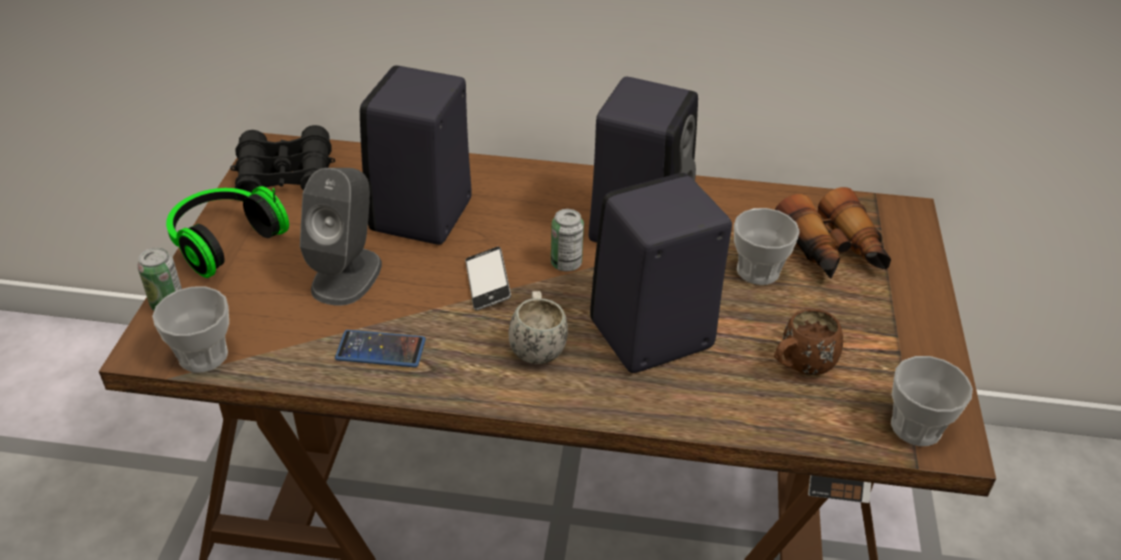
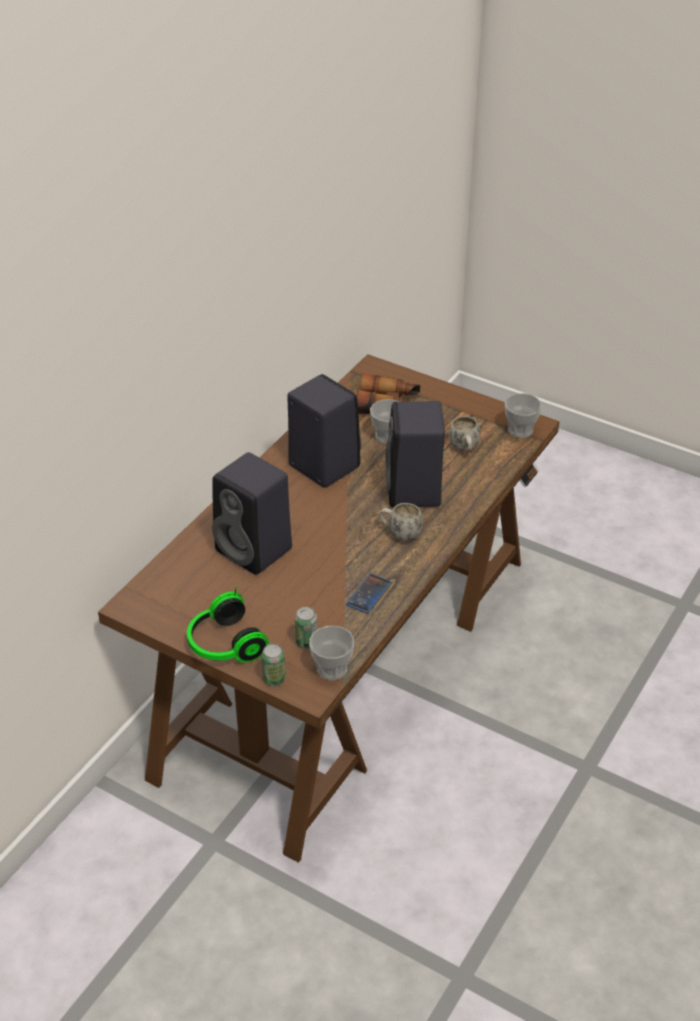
camera: 65 degrees left, 0 degrees up
(285, 175) = (167, 603): black binoculars -> none
(347, 275) = (294, 594): grey speaker -> none
(487, 283) = (337, 538): phone -> none
(566, 263) = (338, 503): can -> can (306, 642)
(800, 367) = (465, 449): brown mug -> white mug

